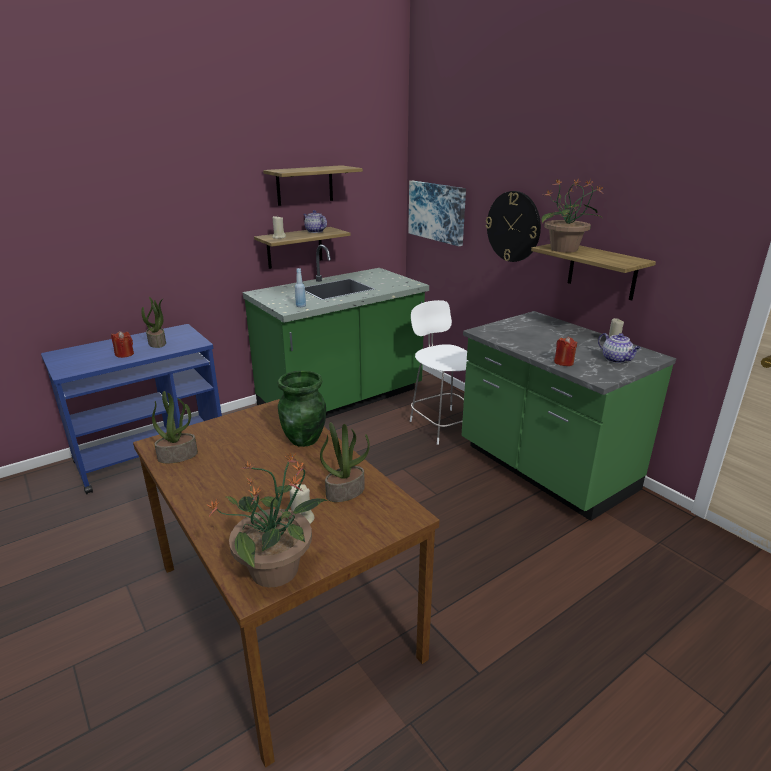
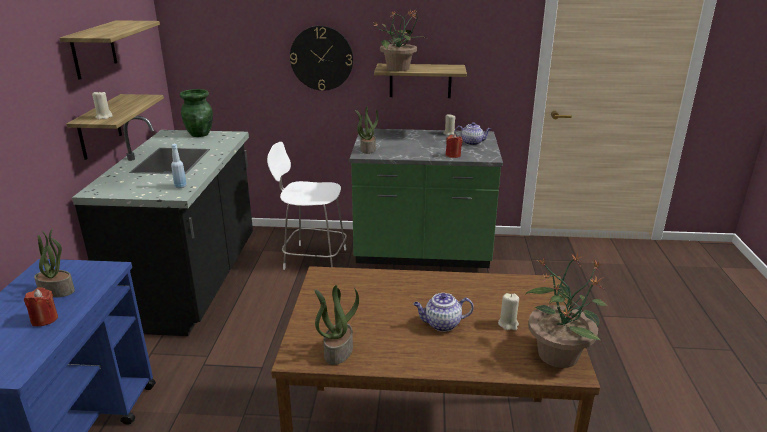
camera: 50 degrees left, 0 degrees up
(305, 439) = (396, 284): green vase -> green vase (200, 134)
(315, 231) = (122, 102): teapot -> teapot (441, 324)
(342, 399) = (192, 282): green counter -> black counter
(345, 491) = (492, 294): potted plant -> potted plant (367, 149)
(437, 212) = (216, 57): picture -> none

